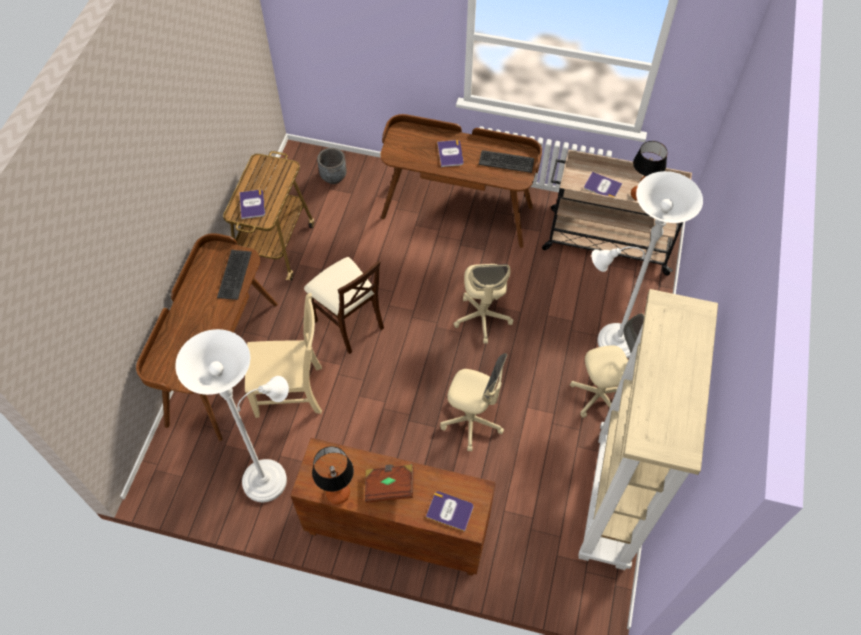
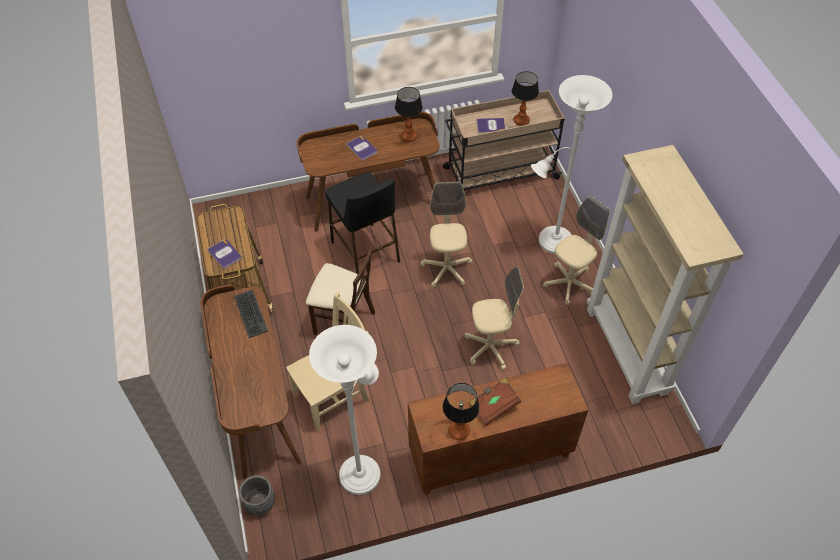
camera: 30 degrees left, 5 degrees down
(333, 176) = (252, 216): grey planter -> grey planter (260, 503)
(414, 262) = (365, 252): none -> black stool
(450, 511) = (550, 399): book -> none
(482, 318) = (446, 269): beige office chair -> beige office chair turned 150 degrees counterclockwise
(506, 161) = (409, 136): keyboard -> table lamp

